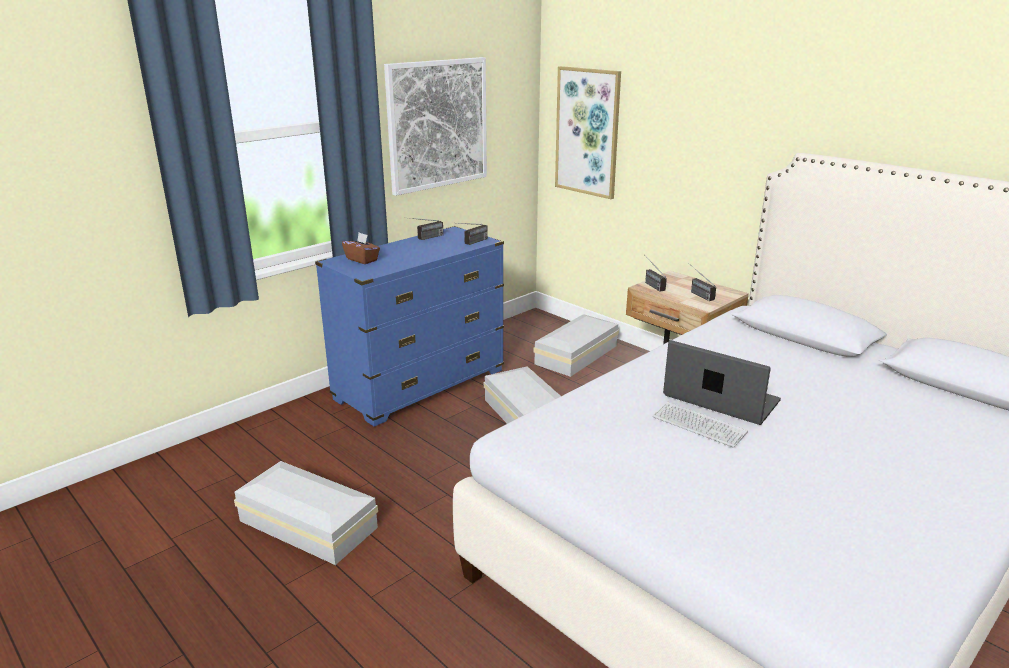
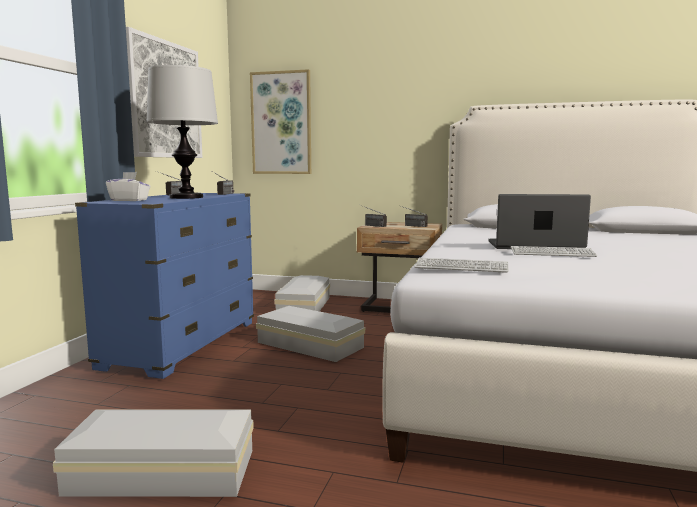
camera: 30 degrees left, 15 degrees down
(362, 259) = (129, 200): brown tissue box -> white tissue box
(420, 254) = (186, 197): none -> table lamp
(553, 432) = (461, 267): none -> keyboard

